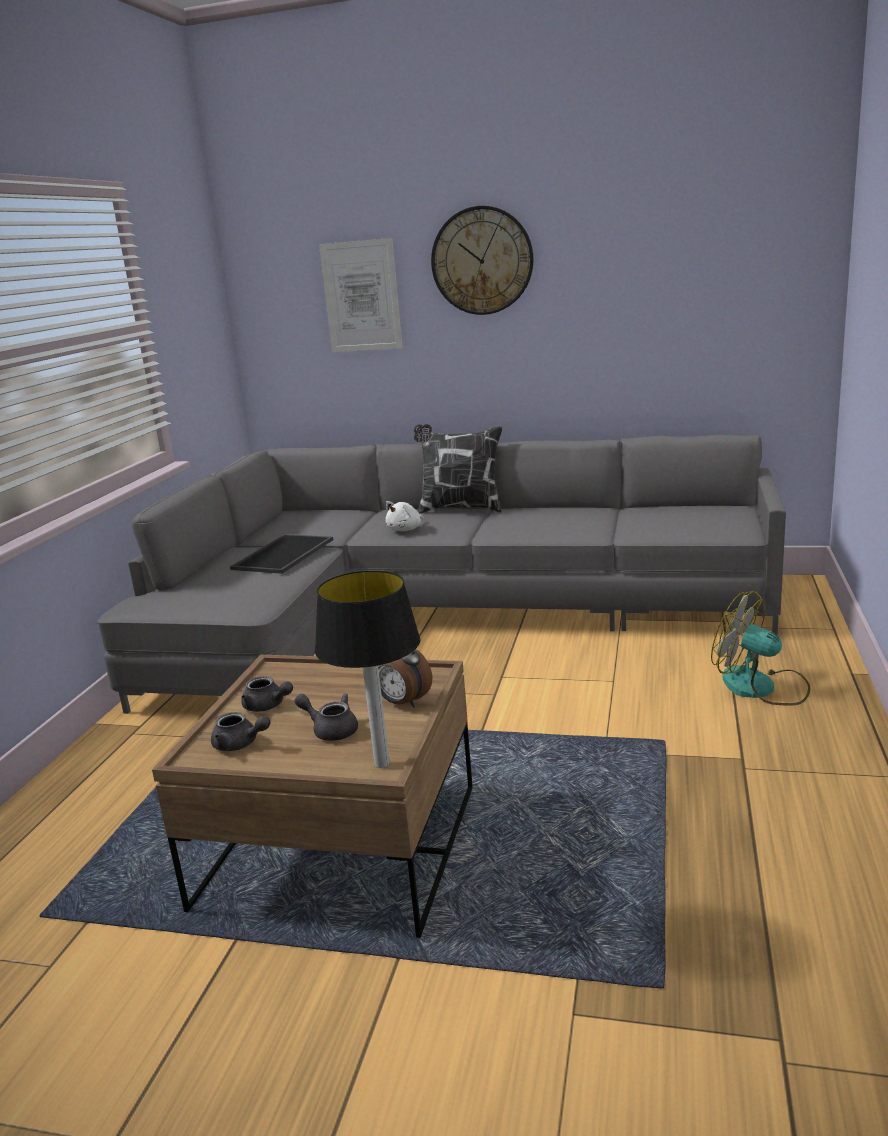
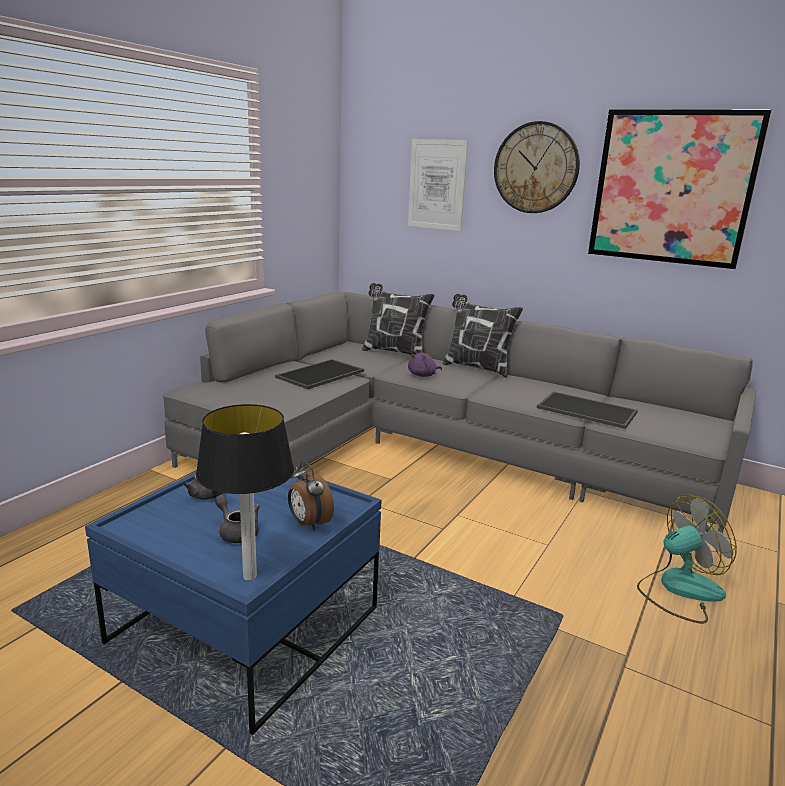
camera: 15 degrees right, 0 degrees up
(240, 744) = (163, 523): grey teapot -> none
(340, 846) = (246, 625): brown coffee table -> blue coffee table
(351, 511) = (394, 352): none -> pillow
(406, 529) = (423, 375): white plush toy -> purple plush toy
(609, 526) = (588, 410): none -> tray
(640, 263) = (672, 188): none -> picture
(760, 687) = (679, 590): fan -> fan turned 105 degrees clockwise

